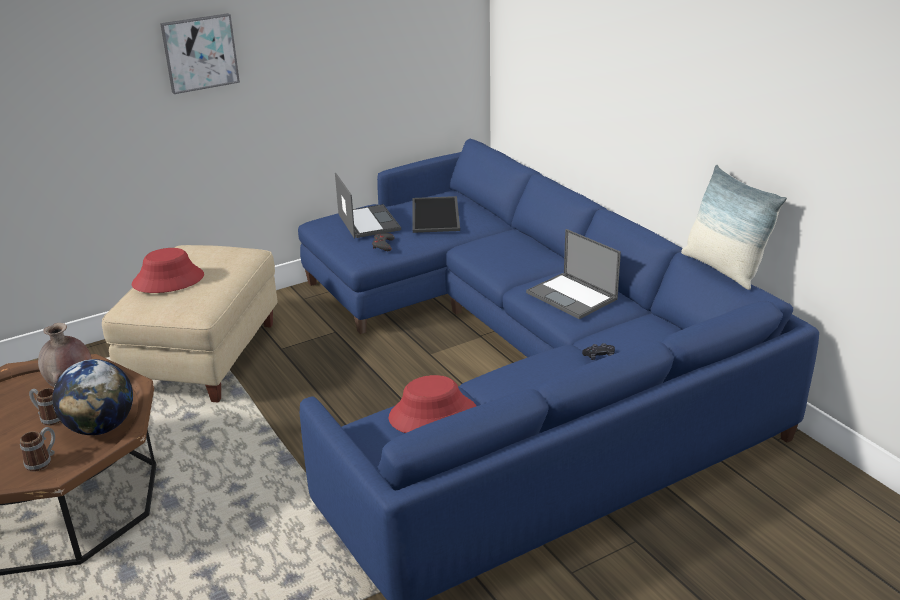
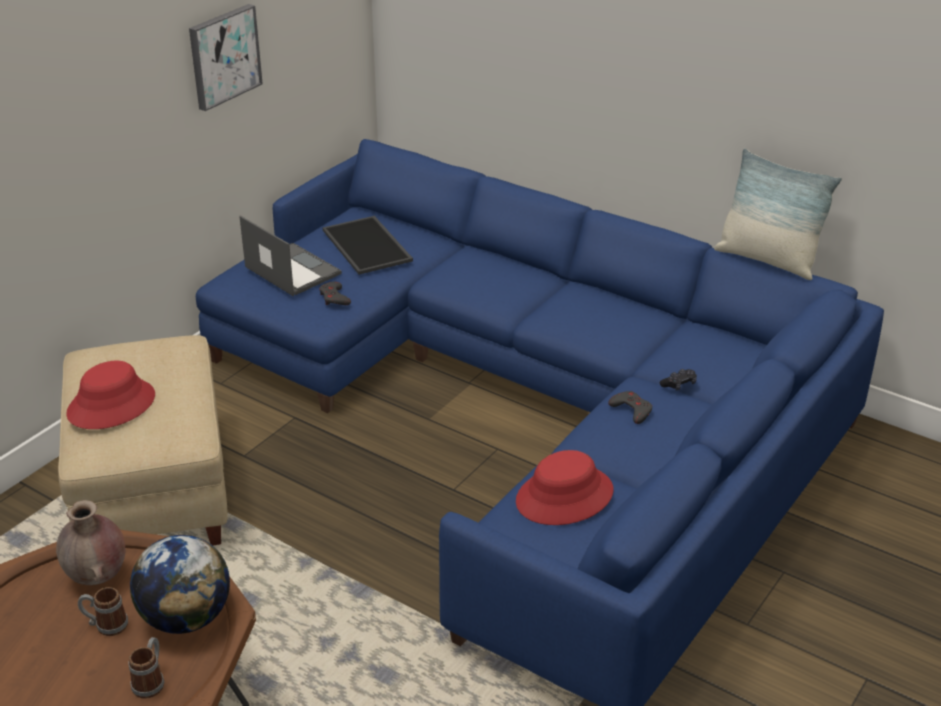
camera: 25 degrees left, 5 degrees up
(200, 52) = (79, 94): picture -> picture (223, 56)
(542, 366) = (631, 410): none -> grey game controller
(572, 296) = (600, 319): laptop -> none

